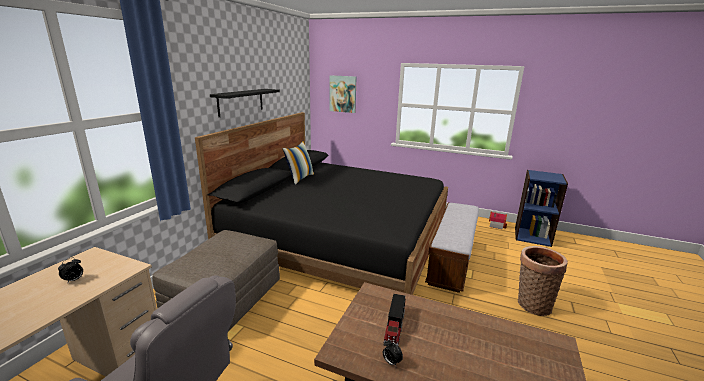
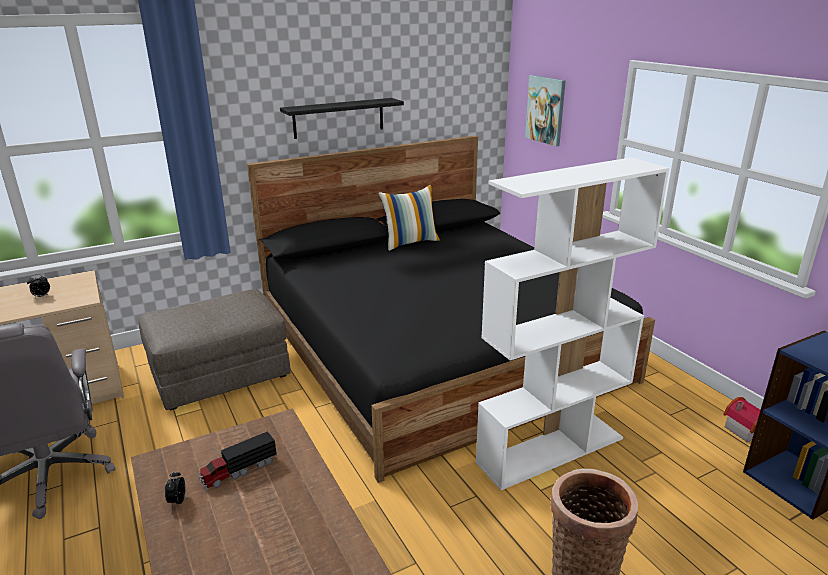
camera: 40 degrees right, 5 degrees up
(451, 260) = (551, 449): bench -> white bookcase

